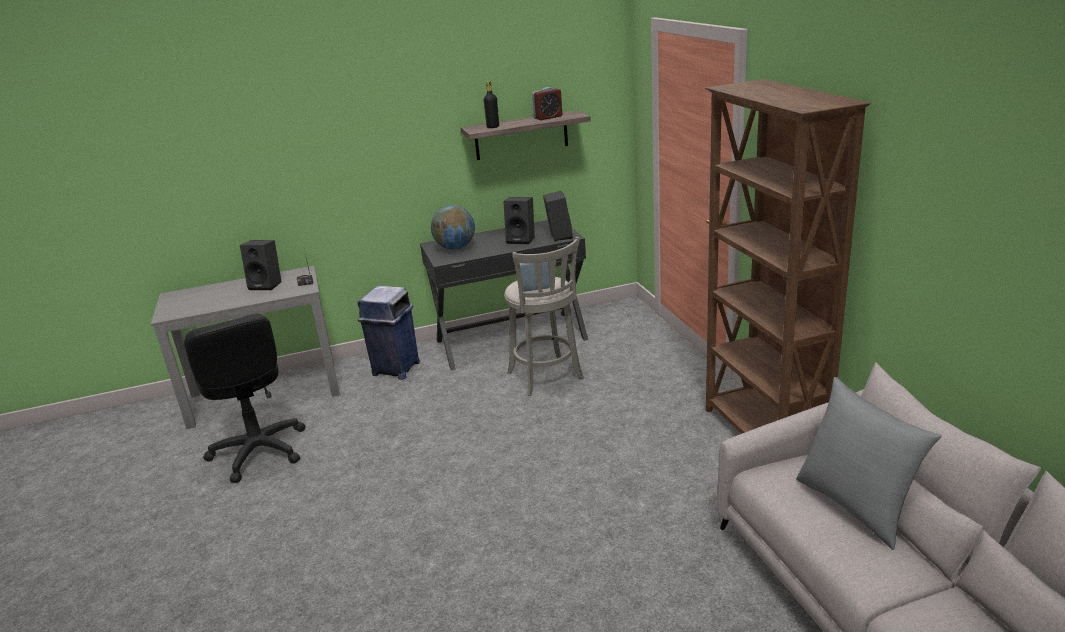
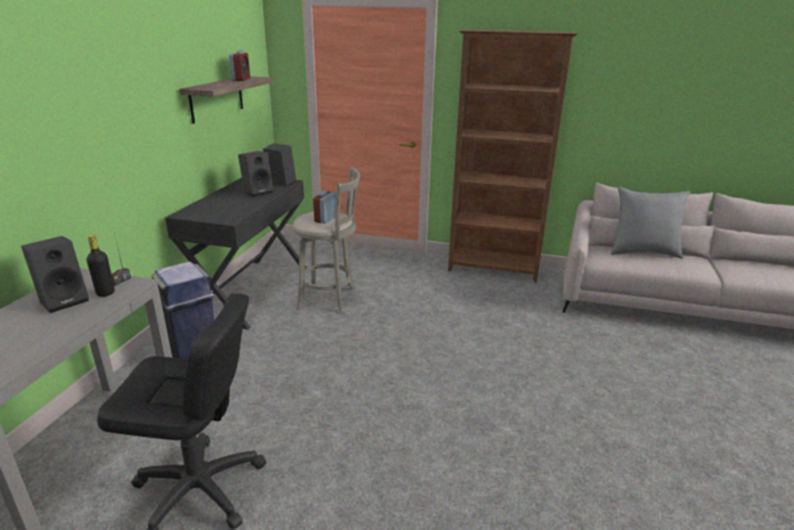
camera: 60 degrees left, 0 degrees up
(455, 248) = (215, 210): globe -> none
(493, 127) = (216, 86): black bottle -> black bottle (105, 293)

